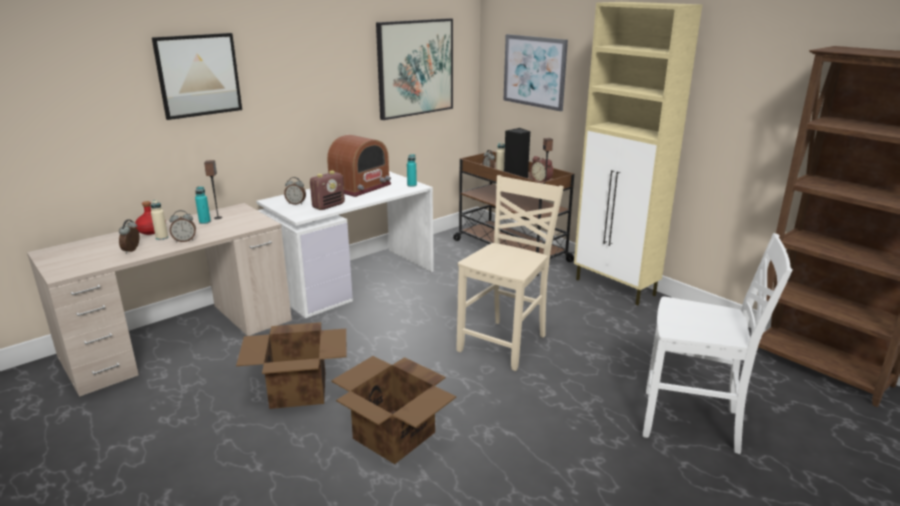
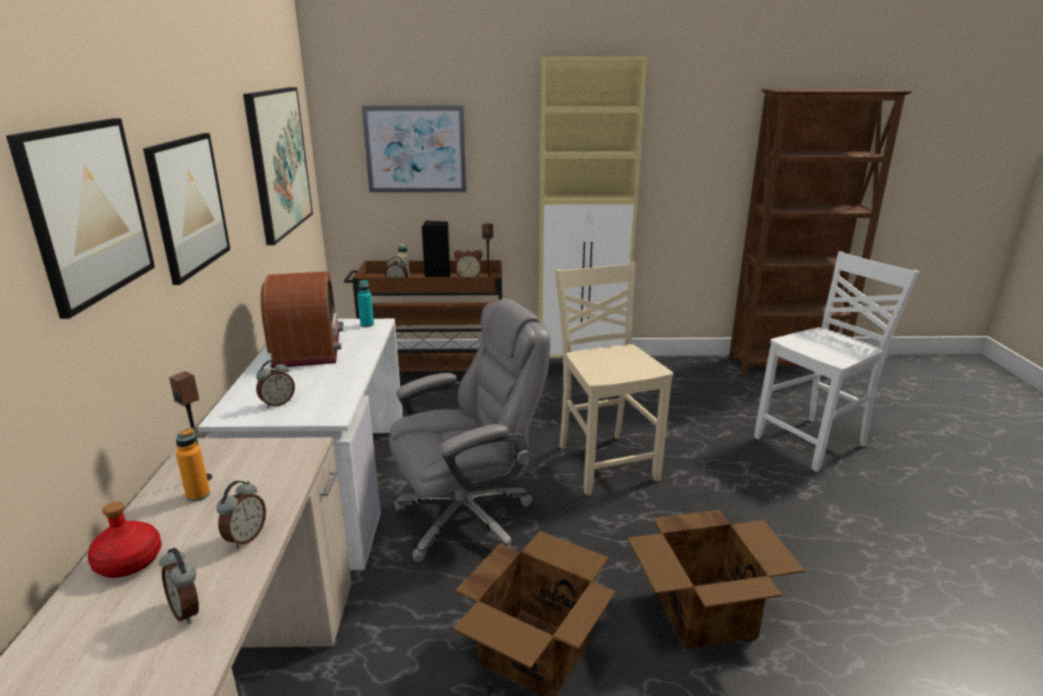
camera: 50 degrees left, 0 degrees up
(162, 237) = (186, 558): beige bottle -> none
(205, 222) = (198, 495): turquoise bottle -> orange bottle
(290, 83) = (188, 205): none -> picture
(328, 206) = (333, 387): radio -> none
(381, 325) = (468, 518): none -> grey office chair

